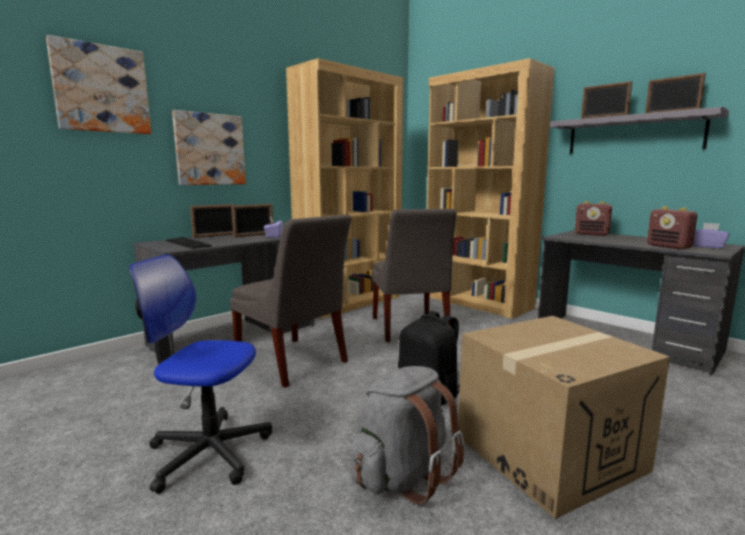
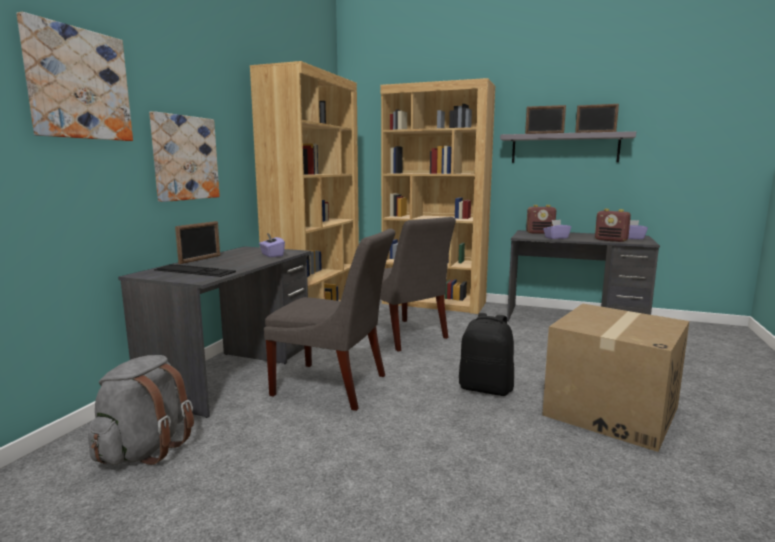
camera: 25 degrees left, 0 degrees up
(209, 452) = (360, 483): office chair -> none
(254, 235) = (244, 255): picture frame -> none
(403, 476) = (538, 454): grey backpack -> grey backpack (145, 449)
(598, 240) = (556, 238): none -> purple tissue box

